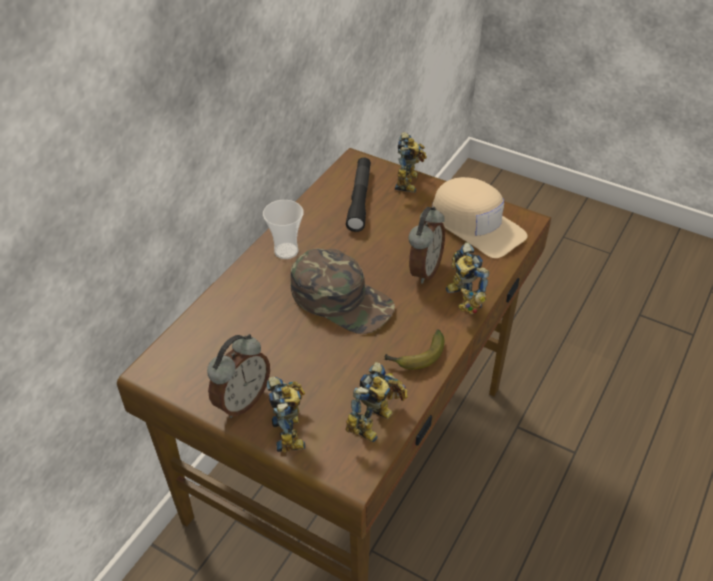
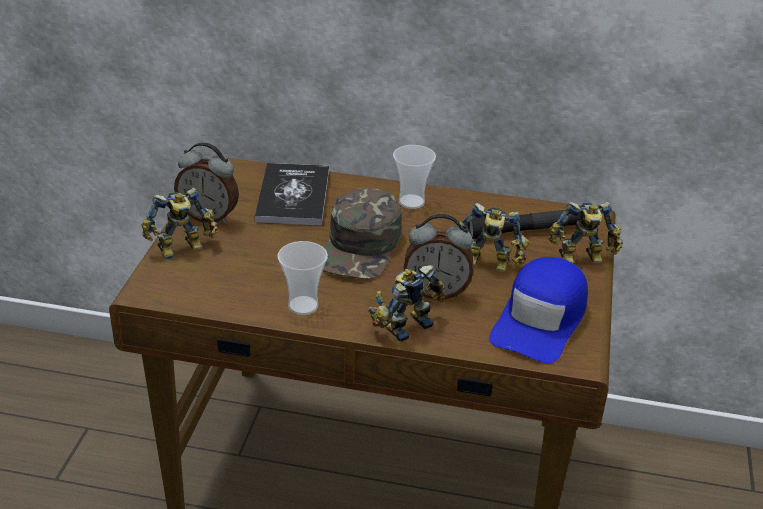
camera: 70 degrees right, 10 degrees down
(235, 328) = (293, 196): none -> book
(376, 422) = (209, 294): toy robot -> toy robot (488, 265)
(416, 357) = (303, 306): banana -> cup
(476, 225) = (540, 320): beige cap -> blue cap

